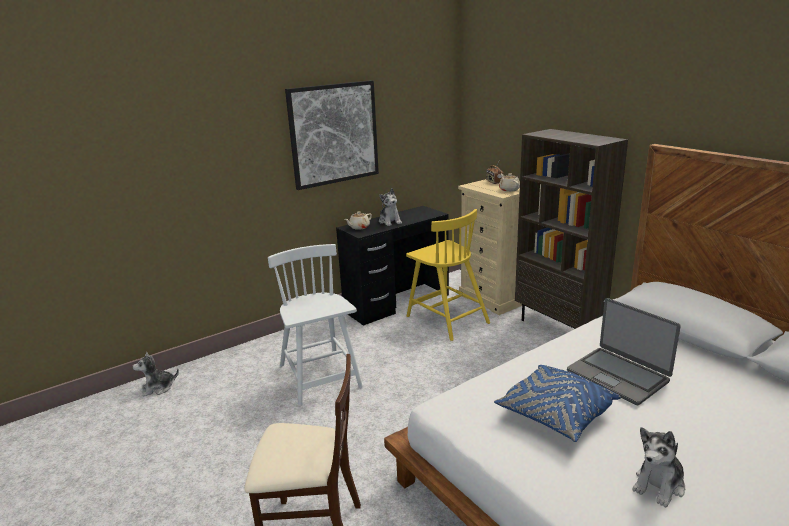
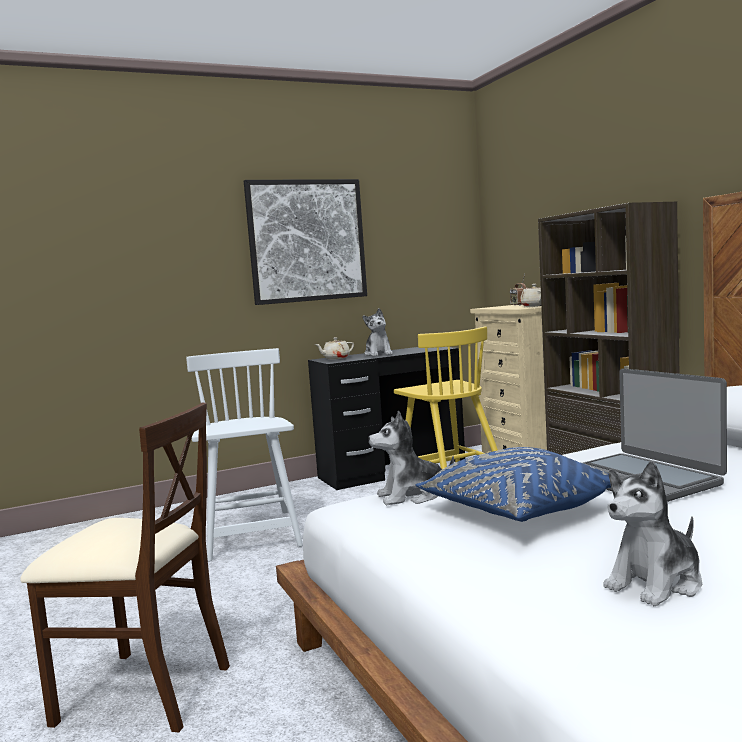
camera: 10 degrees right, 15 degrees down
(158, 388) = (46, 540): plush toy -> plush toy (411, 496)

